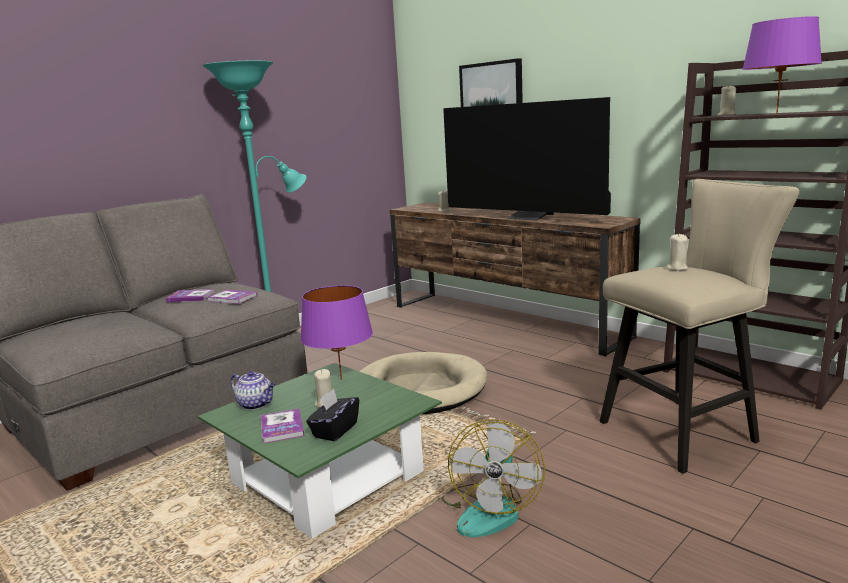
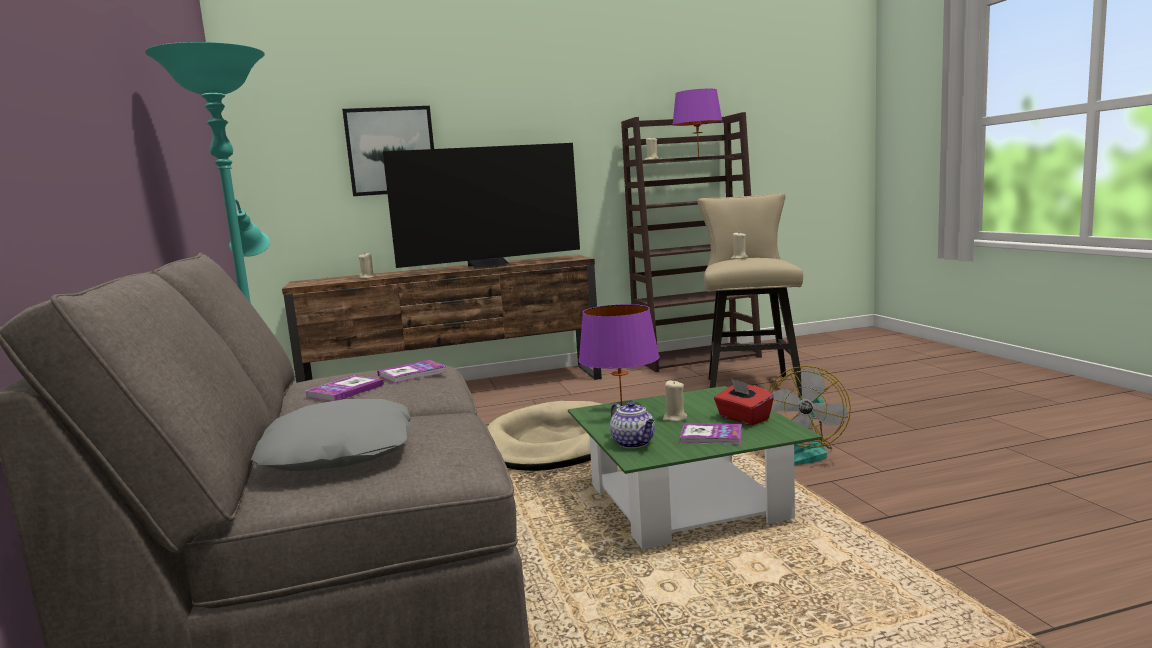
camera: 60 degrees left, 5 degrees down
(74, 330) = (340, 451): none -> grey pillow
(256, 404) = (634, 443): teapot -> teapot turned 90 degrees clockwise
(335, 430) = (743, 419): black tissue box -> red tissue box
(490, 509) = (802, 452): fan -> fan turned 75 degrees clockwise

